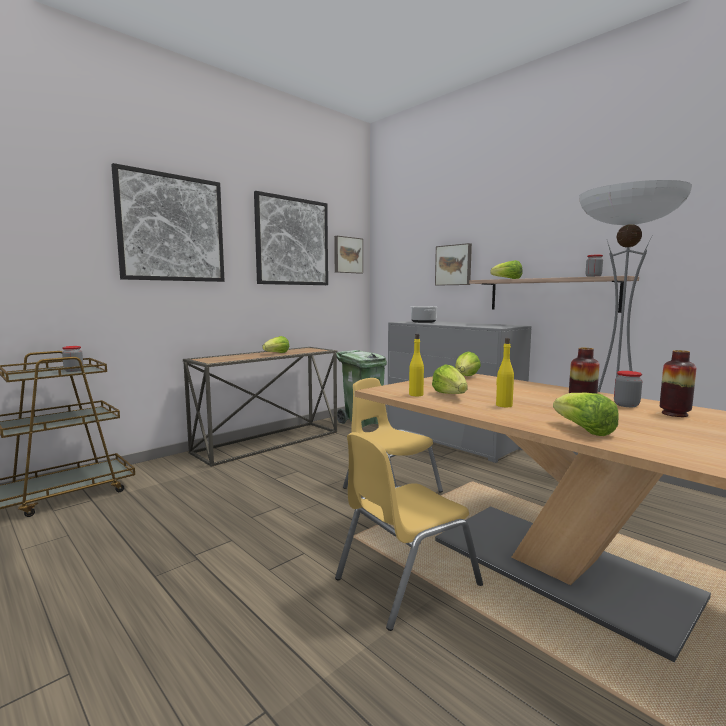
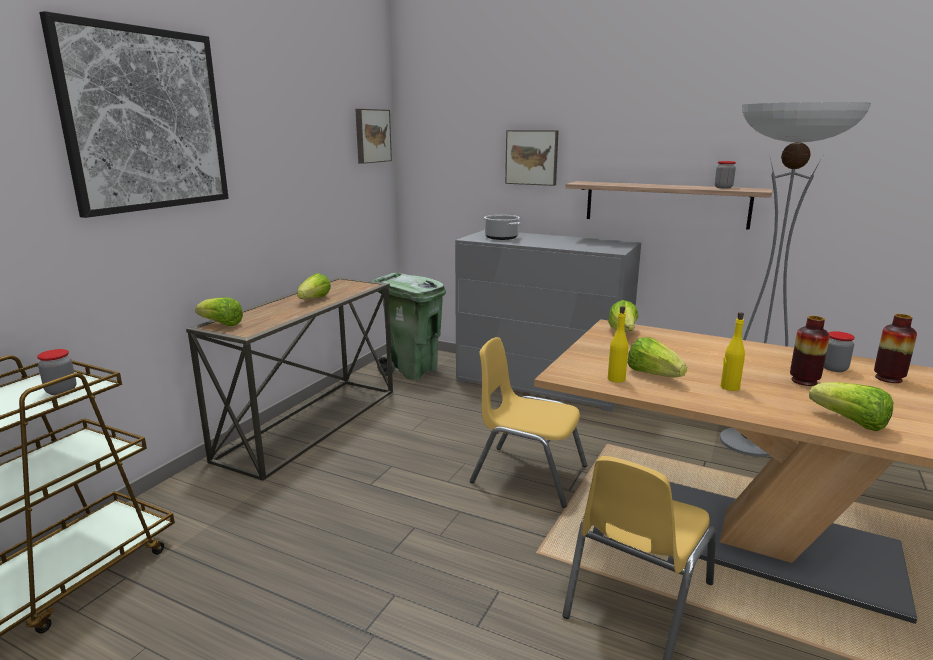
camera: 20 degrees left, 10 degrees up
(292, 241) = (306, 123): picture -> none
(507, 279) = (613, 183): lettuce -> lettuce (221, 324)

